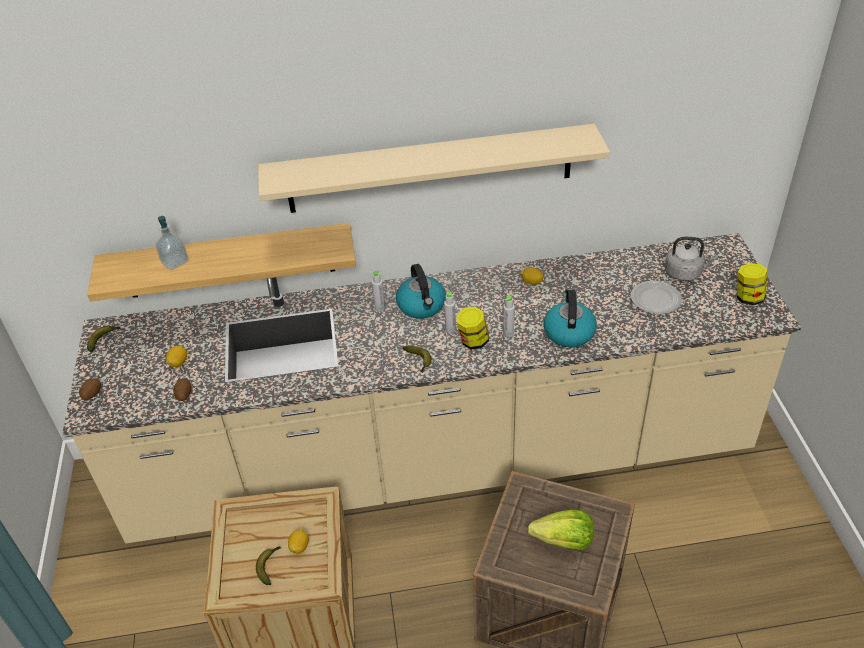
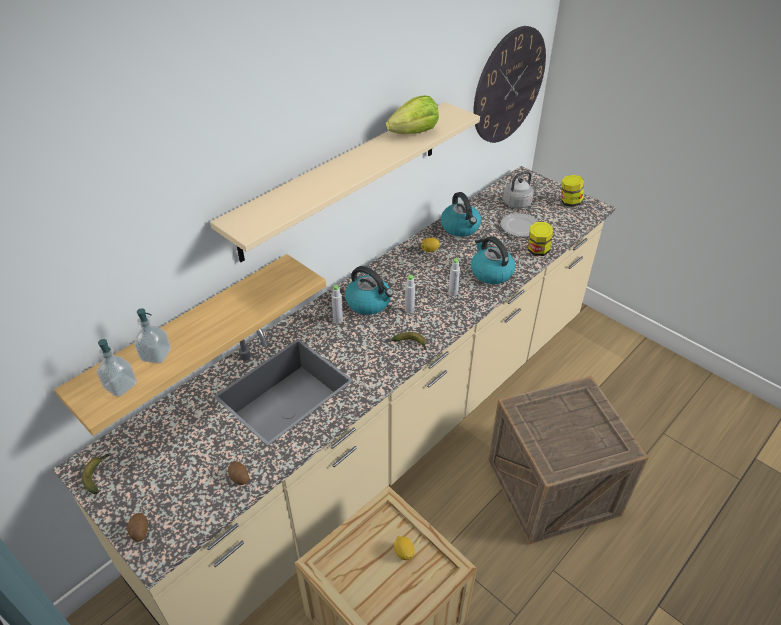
camera: 40 degrees left, 0 degrees up
(132, 274) = (121, 386): none -> soap dispenser
(178, 362) = (203, 453): lemon -> none
(269, 566) = (395, 584): banana -> none
(473, 341) = (435, 310): jar -> jar (537, 251)
(564, 541) = (576, 427): lettuce -> lettuce (414, 133)
(589, 273) = (460, 228): none -> kettle
(717, 128) = (509, 86): none -> wall clock

